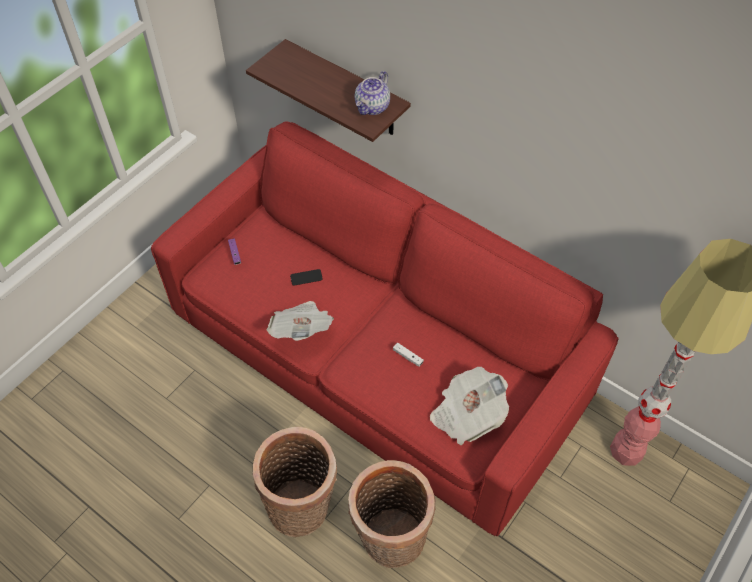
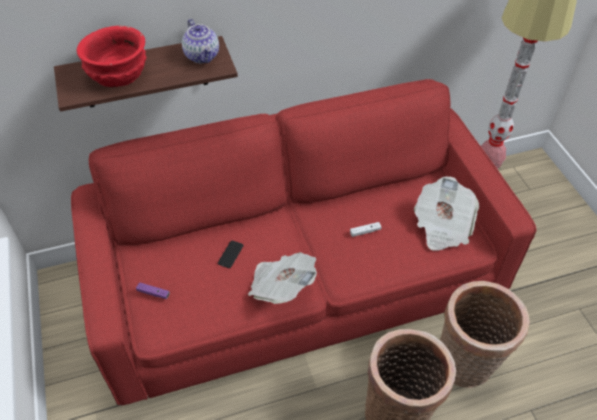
camera: 55 degrees left, 5 degrees down
(305, 76) = (117, 75): none -> red bowl

